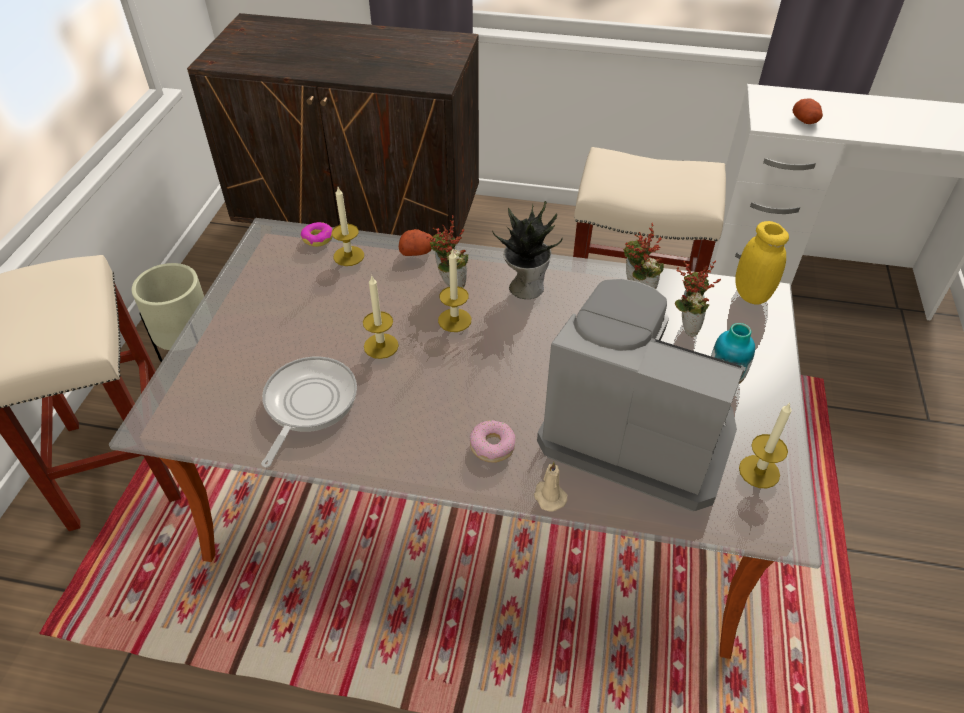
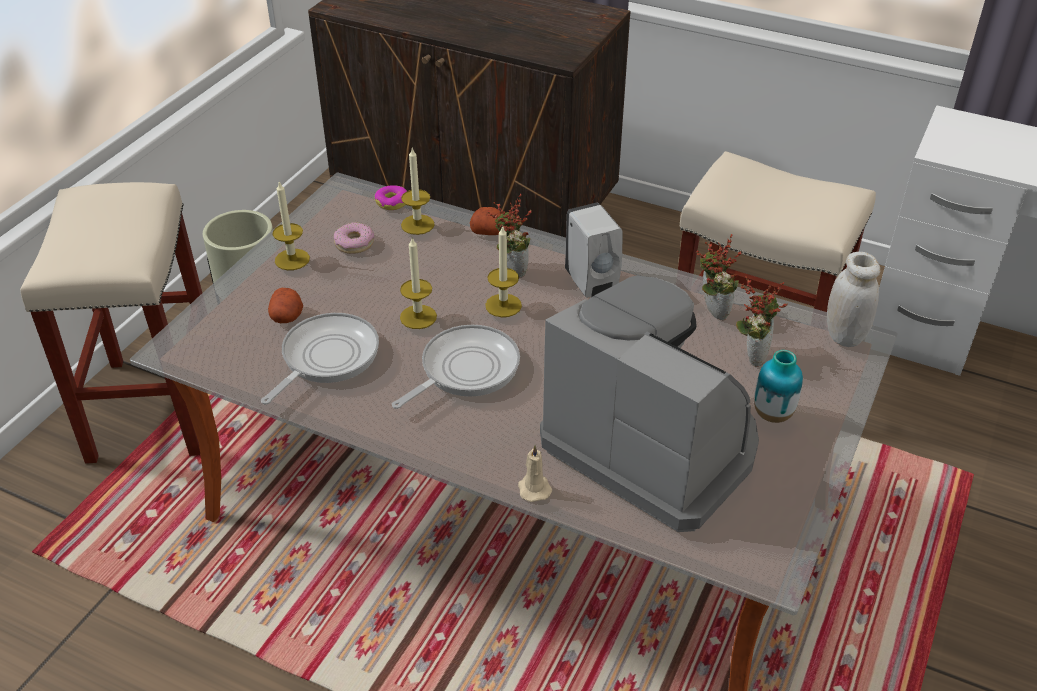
camera: 15 degrees right, 5 degrees down
(443, 390) = (465, 370): none -> frying pan
(492, 446) = (494, 431): donut -> donut (354, 243)
(525, 286) = (592, 285): potted plant -> white soap dispenser
(751, 294) = (844, 335): yellow jar -> white jar
(759, 471) = (769, 510): candle -> candle (292, 259)
(805, 121) = (988, 156): potato -> potato (287, 317)

